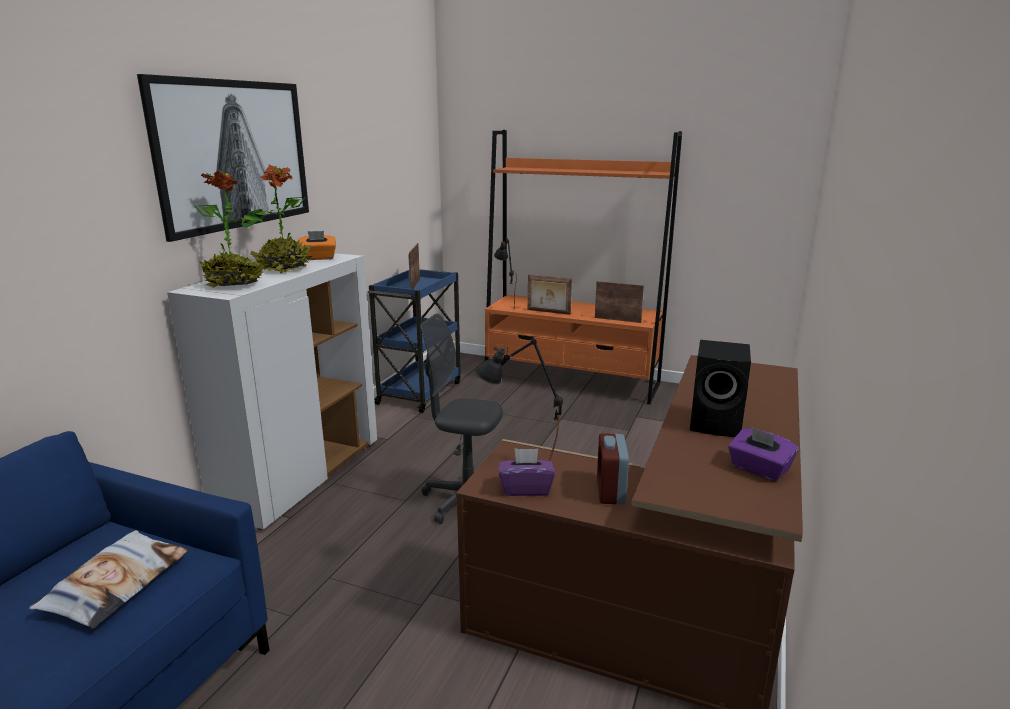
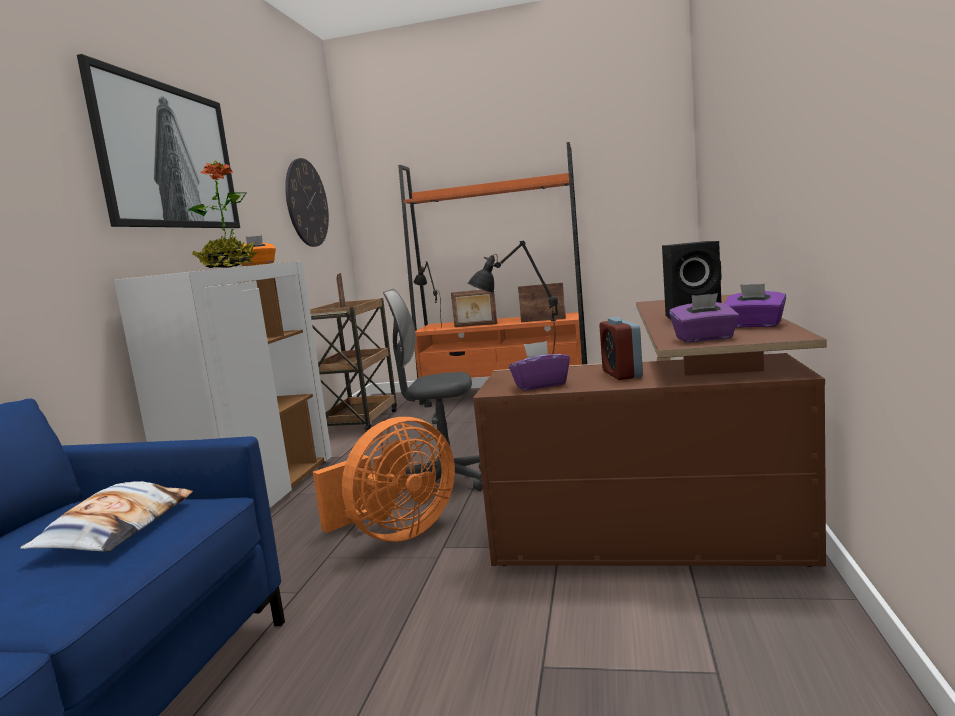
camera: 10 degrees left, 10 degrees down
(234, 284) = (185, 271): potted plant -> none
(391, 167) = (307, 203): none -> wall clock
(396, 562) = (395, 533): none -> orange fan
(420, 392) = (360, 422): blue cart -> brown cart
(690, 487) = (704, 338): none -> purple tissue box

